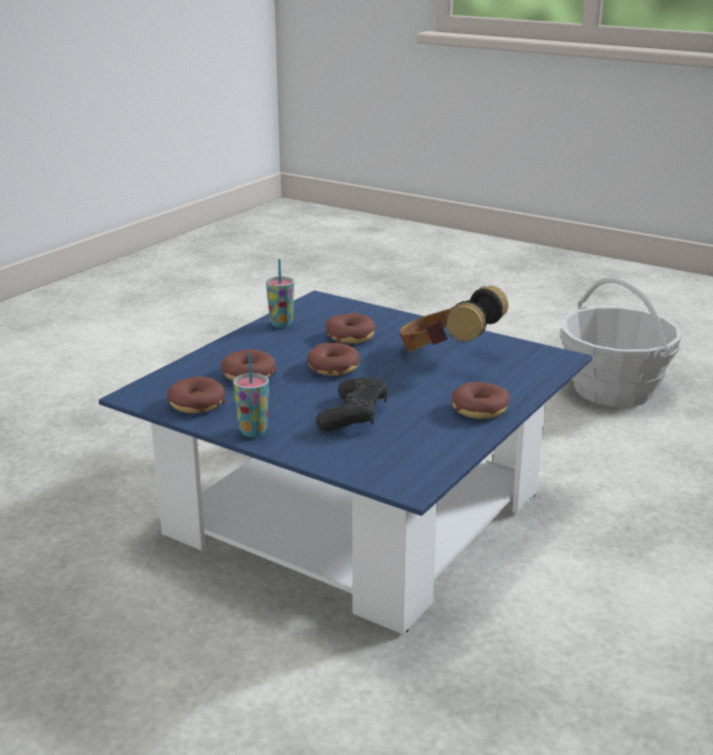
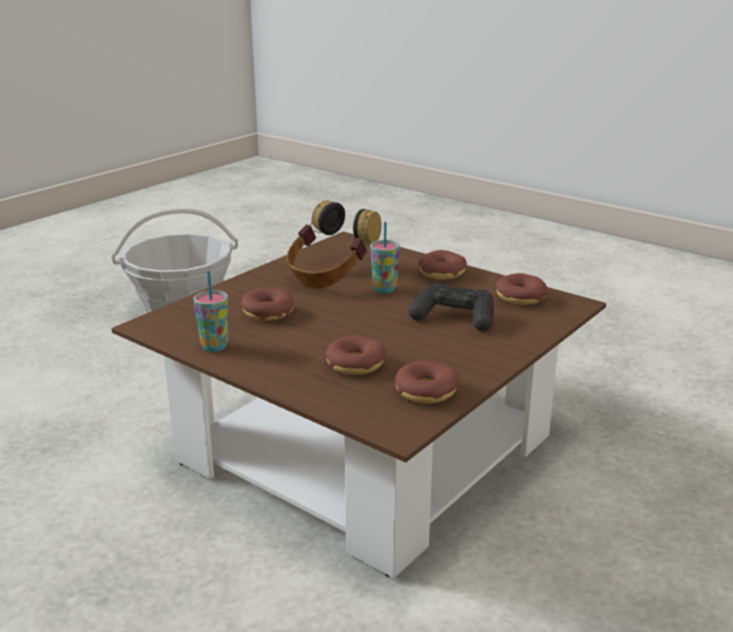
camera: 85 degrees left, 0 degrees up
(253, 432) = (488, 362): cup -> cup (384, 289)
(333, 368) = (346, 323): donut -> donut (520, 297)
(356, 513) = (366, 449): blue coffee table -> brown coffee table

